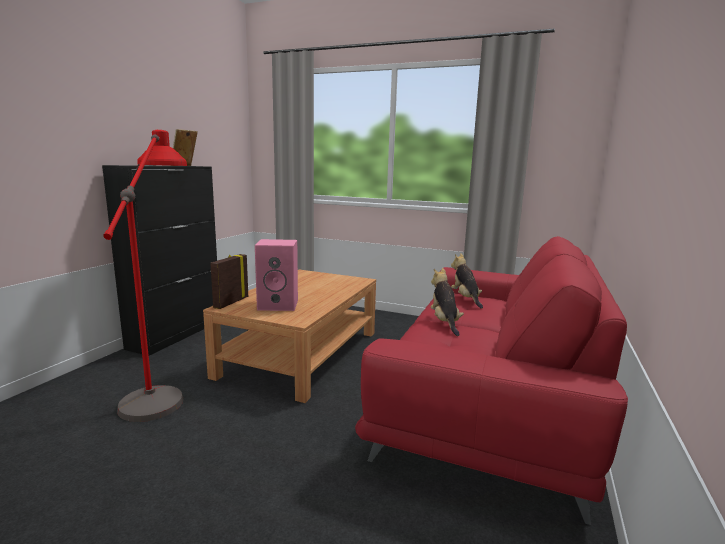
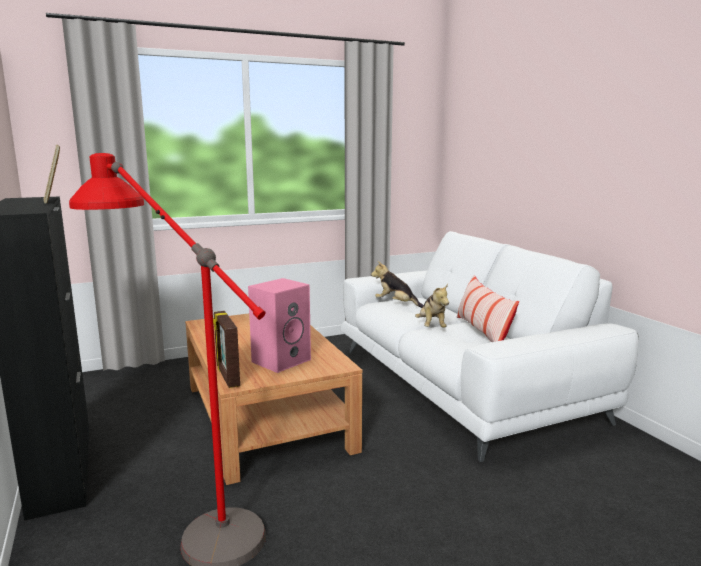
camera: 45 degrees left, 0 degrees up
(444, 322) = (431, 326): plush toy -> plush toy turned 135 degrees counterclockwise
(479, 342) = (482, 332): none -> pillow
(488, 398) = (462, 383): red sofa -> white sofa

